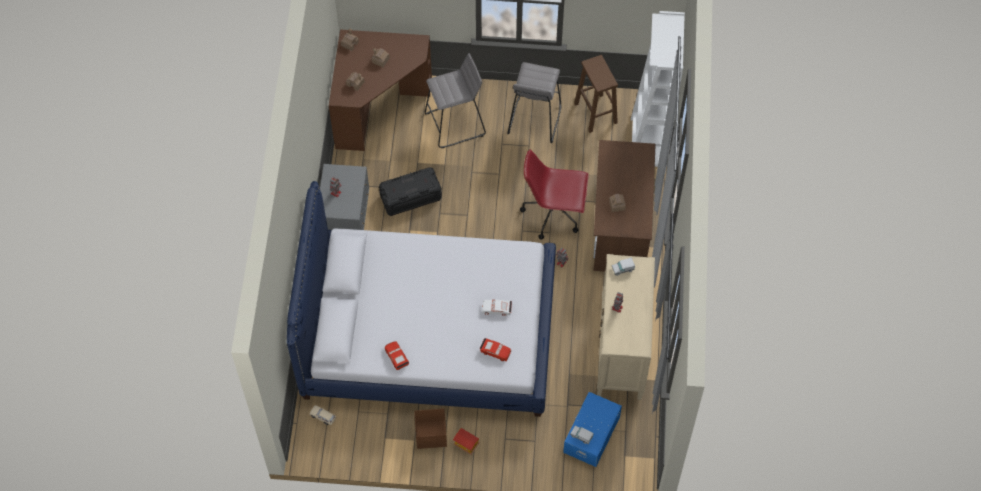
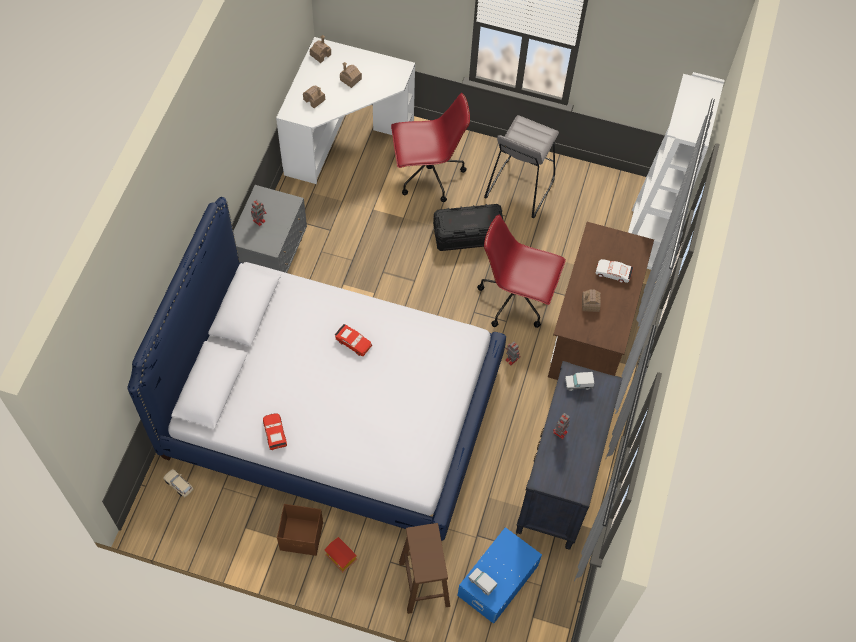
camera: 10 degrees right, 0 degrees up
(377, 108) = (344, 140): brown desk -> white desk
(411, 197) = (354, 247): black storage box -> black storage box (468, 235)
(455, 124) = (428, 175): grey stool -> red office chair
(495, 351) = (397, 453): red toy car -> red toy car (353, 342)
(496, 309) = (413, 400): white toy car -> white toy car (613, 273)
(596, 113) = (593, 195): brown stool -> brown stool (424, 585)
(621, 351) = (559, 483): beige dresser -> black dresser

